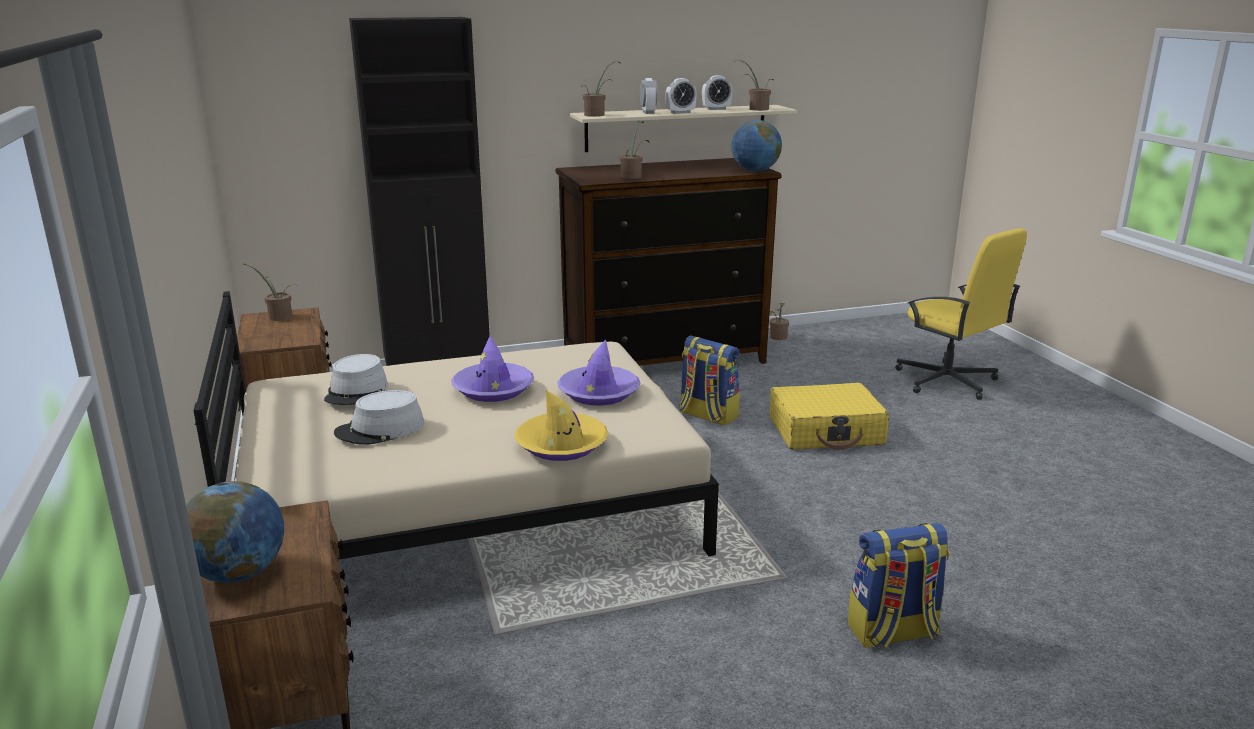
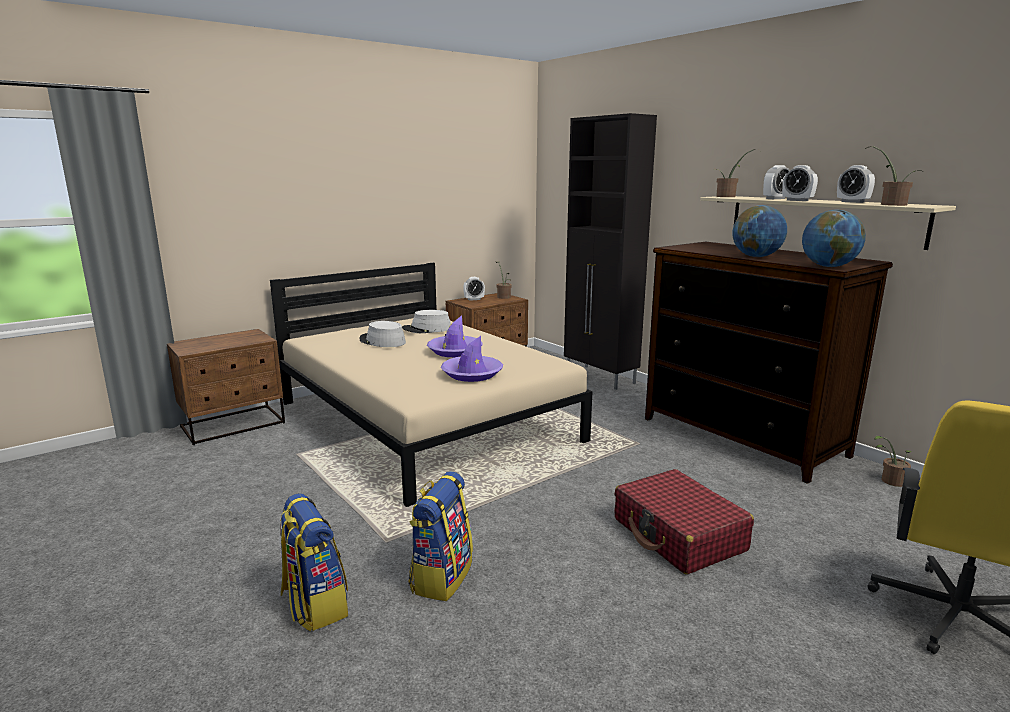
camera: 70 degrees right, 5 degrees down
(239, 573) = (206, 341): globe -> globe (756, 257)
(262, 335) = (474, 299): none -> alarm clock
(562, 445) = (380, 376): yellow hat -> none
(633, 176) = (714, 251): potted plant -> none
(707, 415) = (645, 472): backpack -> backpack (441, 576)
(826, 431) = (678, 535): yellow suitcase -> red suitcase

